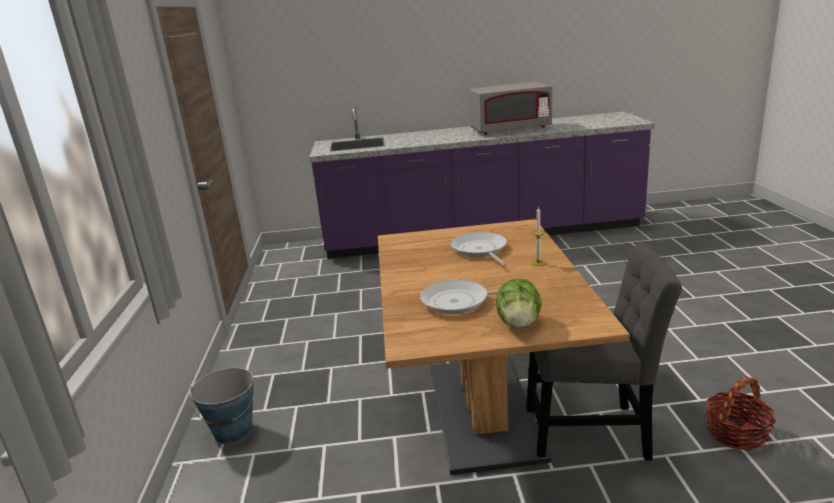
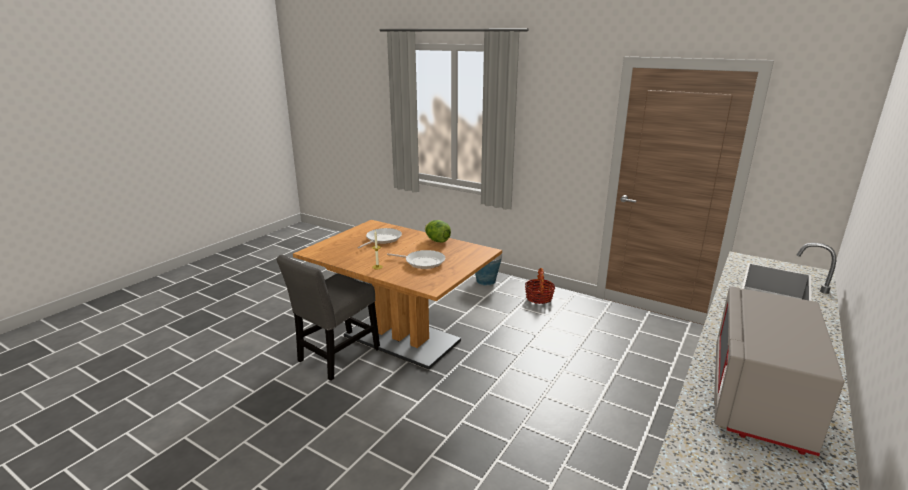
camera: 125 degrees right, 0 degrees up
(519, 324) = (342, 241): lettuce -> lettuce (437, 240)
(736, 433) = (257, 398): basket -> basket (539, 298)

